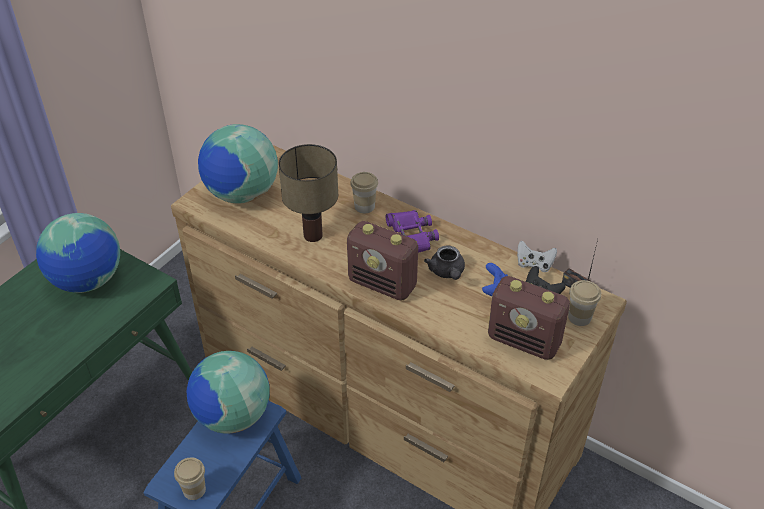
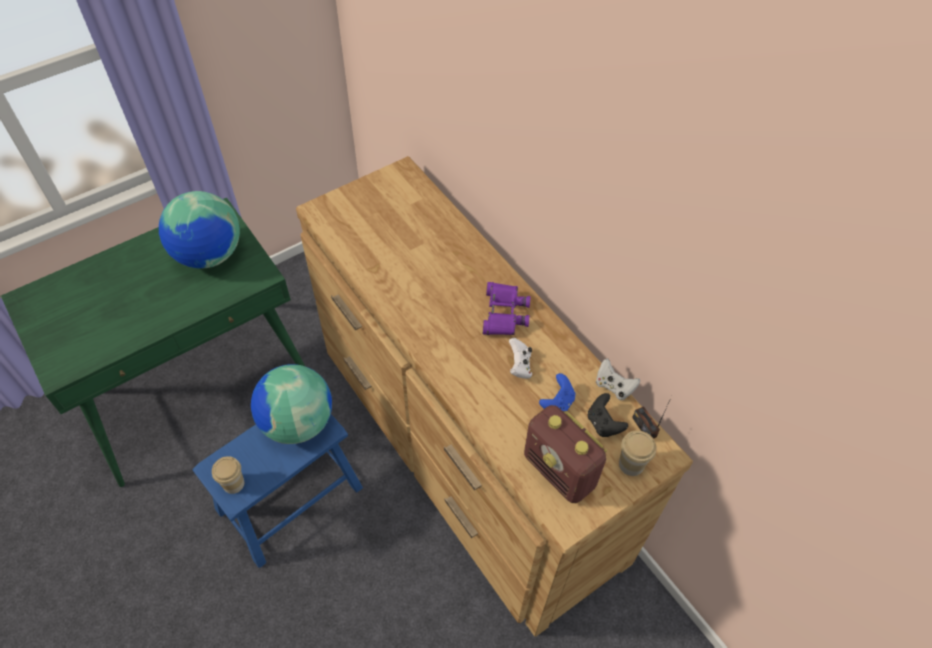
camera: 20 degrees right, 10 degrees up
(241, 194) = (364, 215): globe -> none
(312, 235) = (409, 280): table lamp -> none
(364, 206) = (474, 264): cup -> none
(383, 284) = (450, 358): radio -> none
(447, 272) = (519, 366): grey teapot -> white game controller

